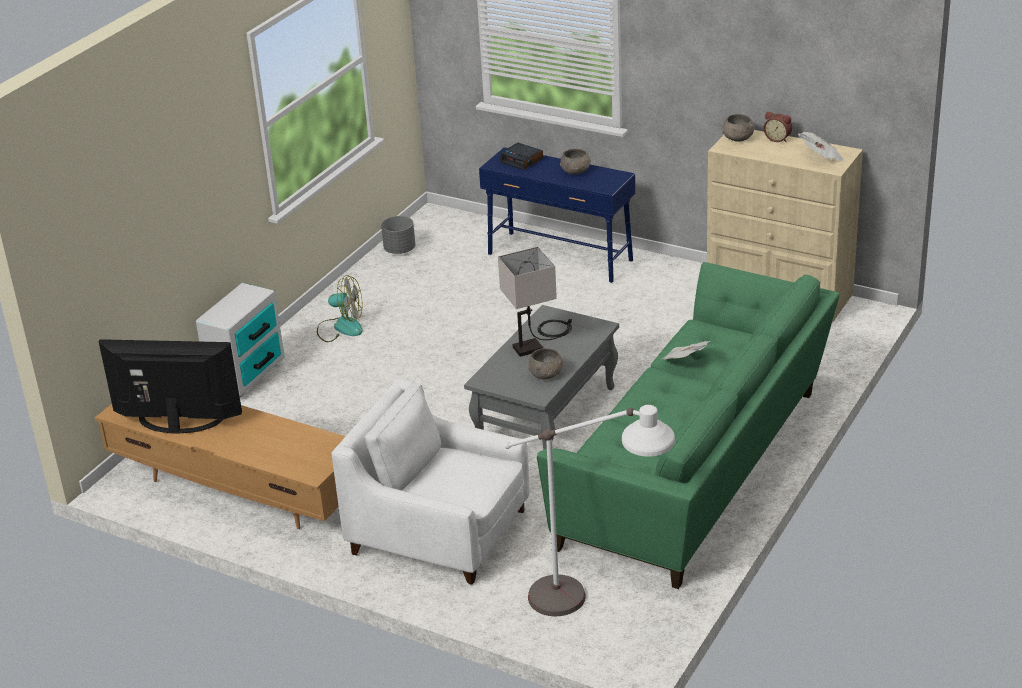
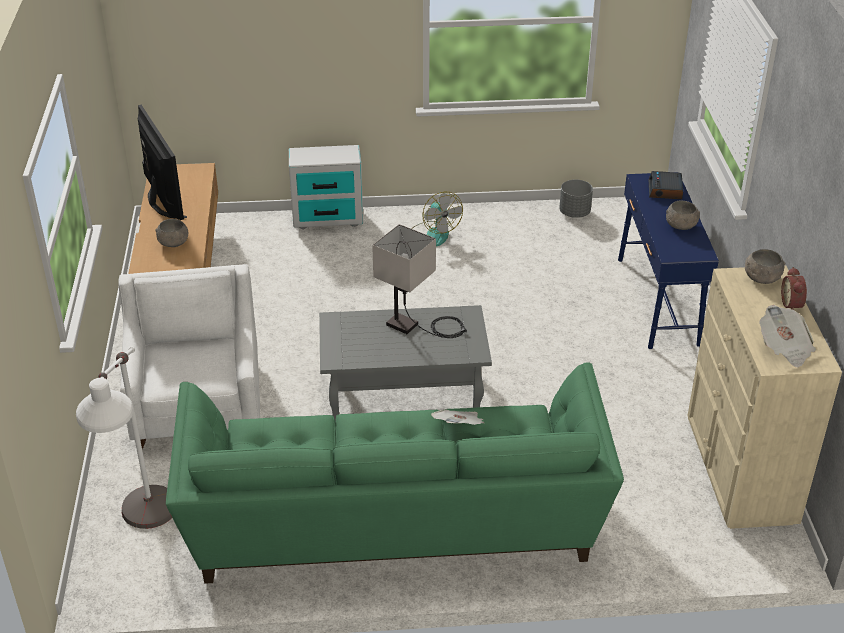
camera: 55 degrees right, 5 degrees up
(546, 374) = (371, 351): grey bowl -> grey bowl (173, 243)

